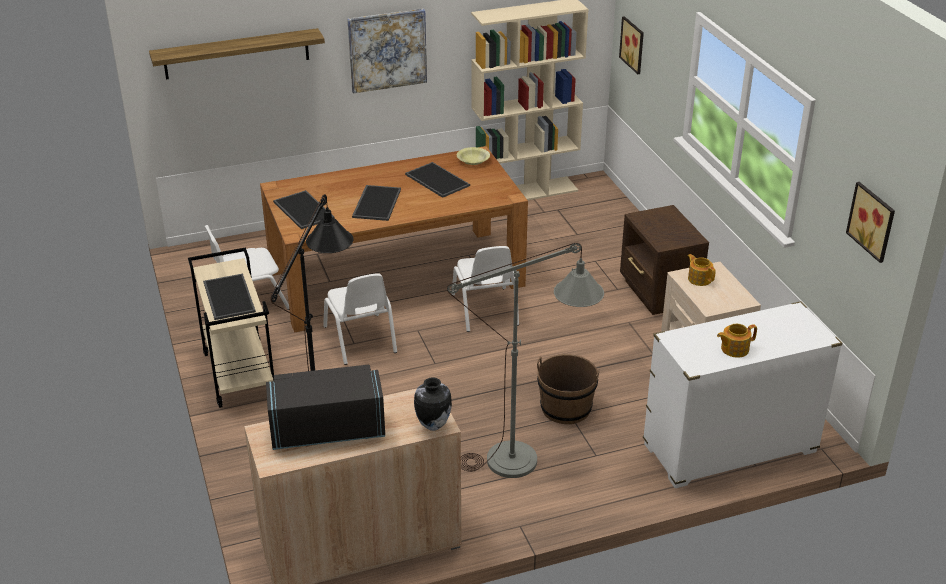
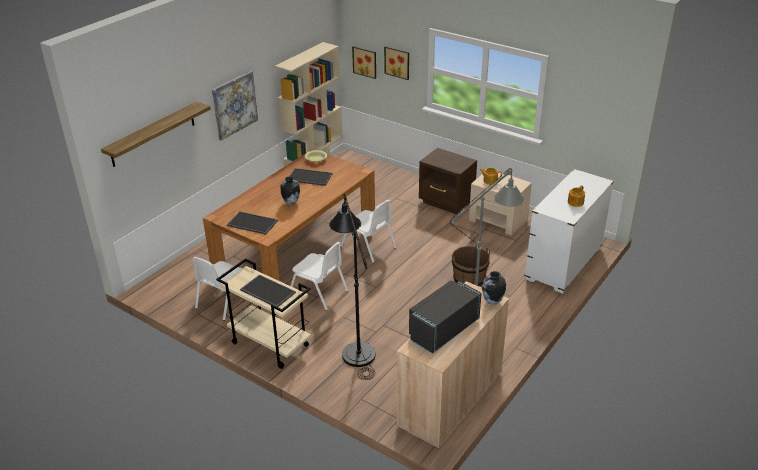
camera: 35 degrees left, 0 degrees up
(376, 203) = (291, 202): tray -> vase
(873, 221) = (611, 110): picture -> picture (397, 62)

